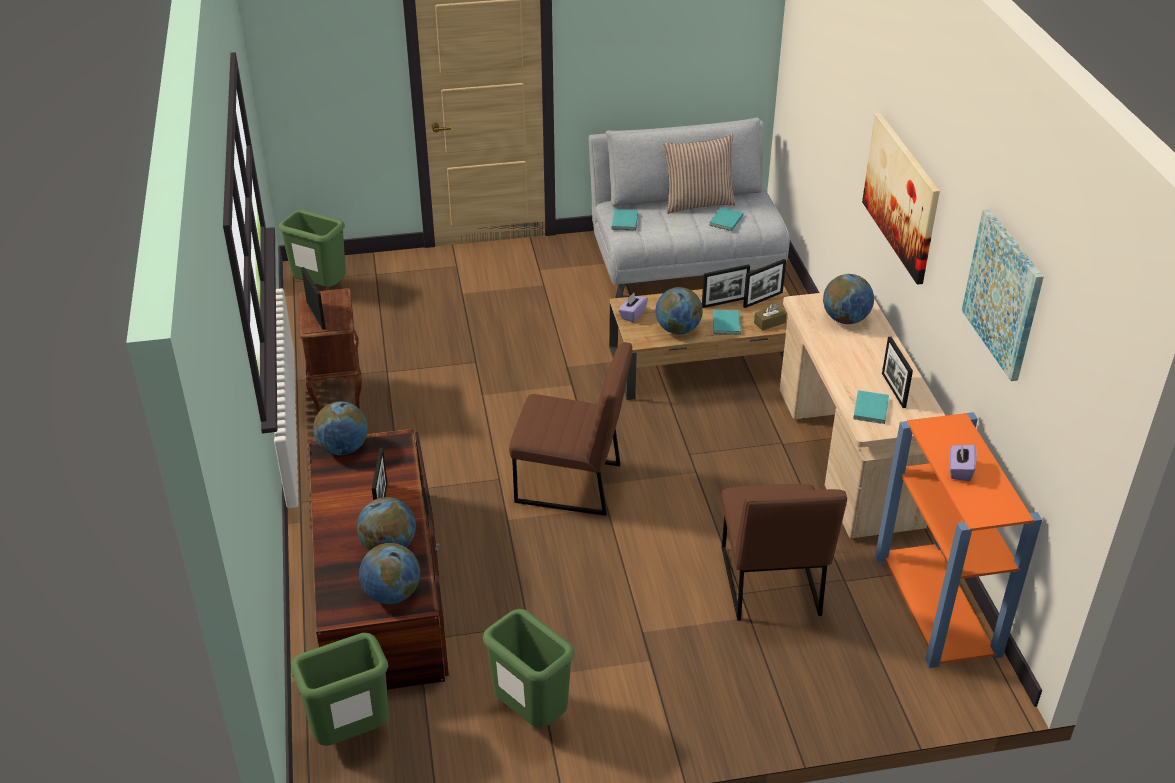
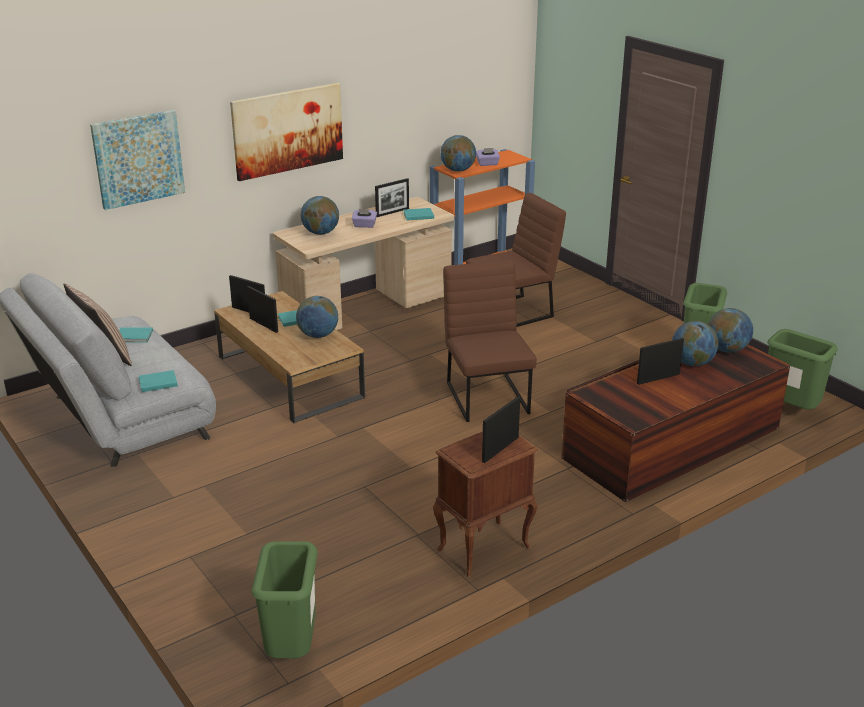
camera: 115 degrees left, 10 degrees down
(343, 448) = (623, 414): globe -> globe (458, 170)
(632, 315) = (309, 357): purple tissue box -> purple tissue box (364, 225)
(769, 323) = (282, 304): brown tissue box -> none
(1003, 294) = (428, 77): picture -> picture (138, 159)

